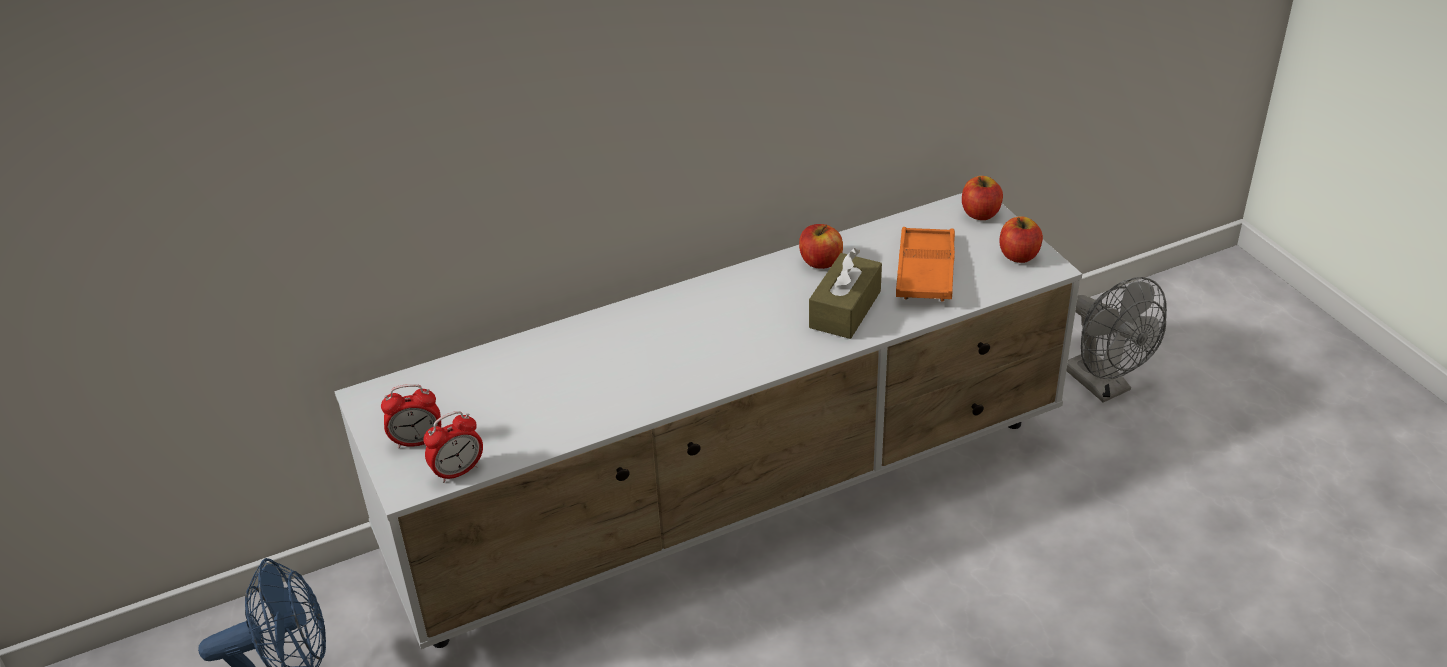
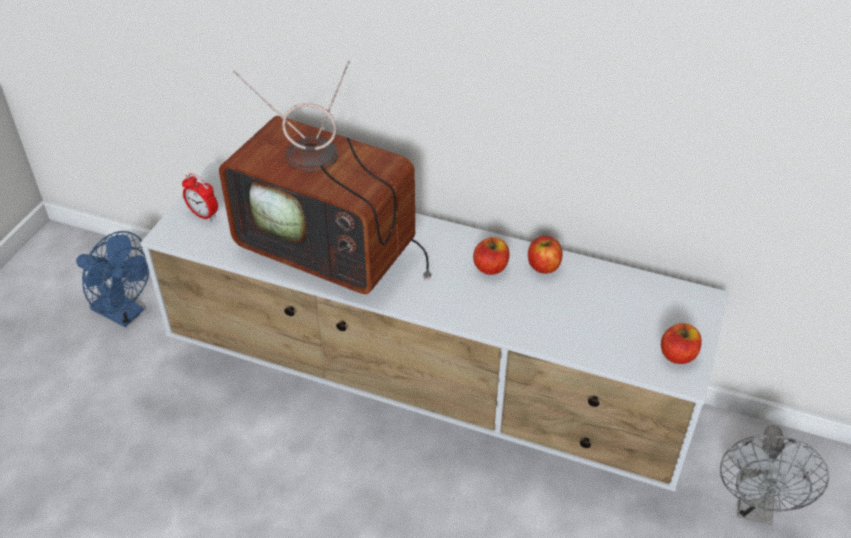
camera: 45 degrees right, 5 degrees up
(458, 471) = (196, 244): alarm clock -> none
(610, 375) = (333, 248): none -> television
(845, 309) = (512, 306): brown tissue box -> none
(925, 271) = (598, 319): orange tray -> none
(980, 214) = (696, 308): apple -> apple (490, 267)

